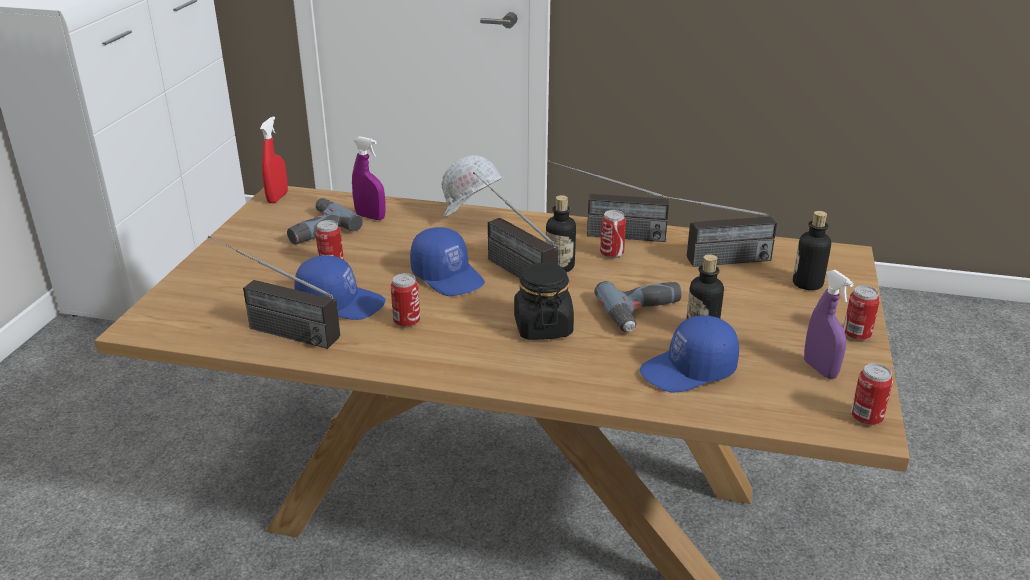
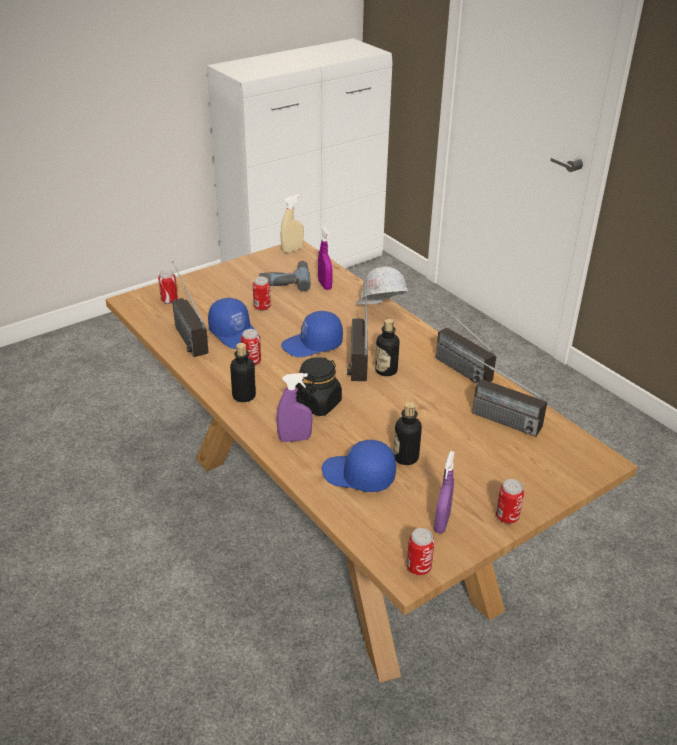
camera: 40 degrees right, 5 degrees up
(277, 197) = (292, 250): red spray bottle -> beige spray bottle
(448, 276) = (312, 345): blue cap -> blue cap turned 75 degrees clockwise
(574, 371) = (294, 439): none -> purple spray bottle
(611, 254) = (432, 378): can -> can (169, 300)
(644, 313) = (389, 427): power drill -> none
(807, 283) = (534, 466): bottle -> bottle (244, 396)

